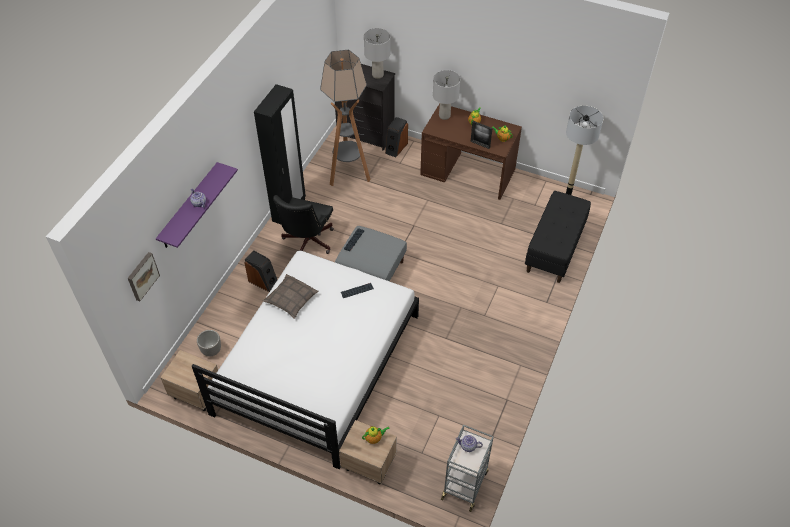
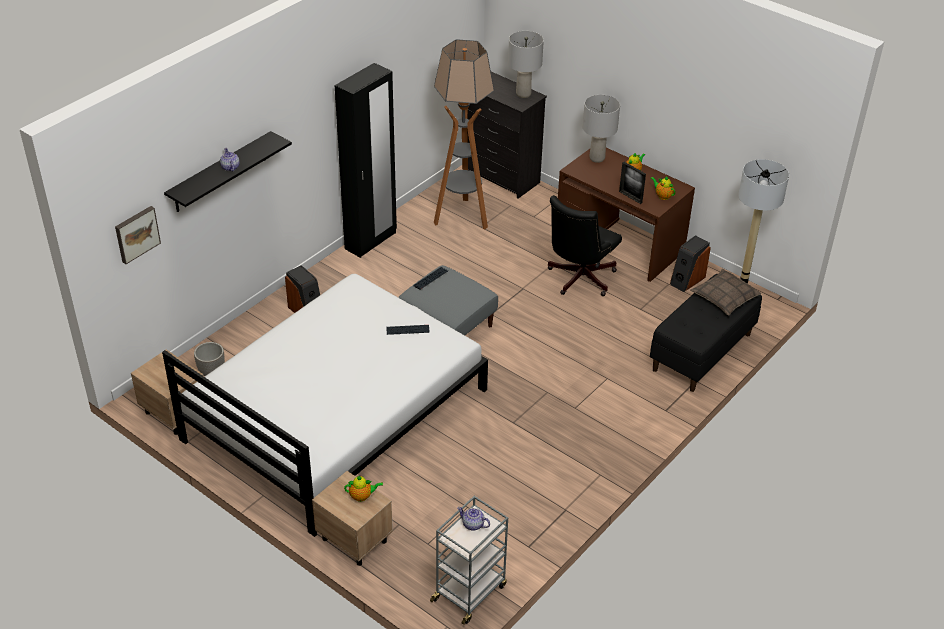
camera: 15 degrees right, 10 degrees down
(189, 206) = (220, 172): purple shelf -> black shelf
(291, 299) = (321, 322): pillow -> pillow (724, 297)
(307, 243) = (378, 280): black office chair -> black office chair (578, 279)
(396, 148) = (535, 199): speaker -> speaker (687, 280)

